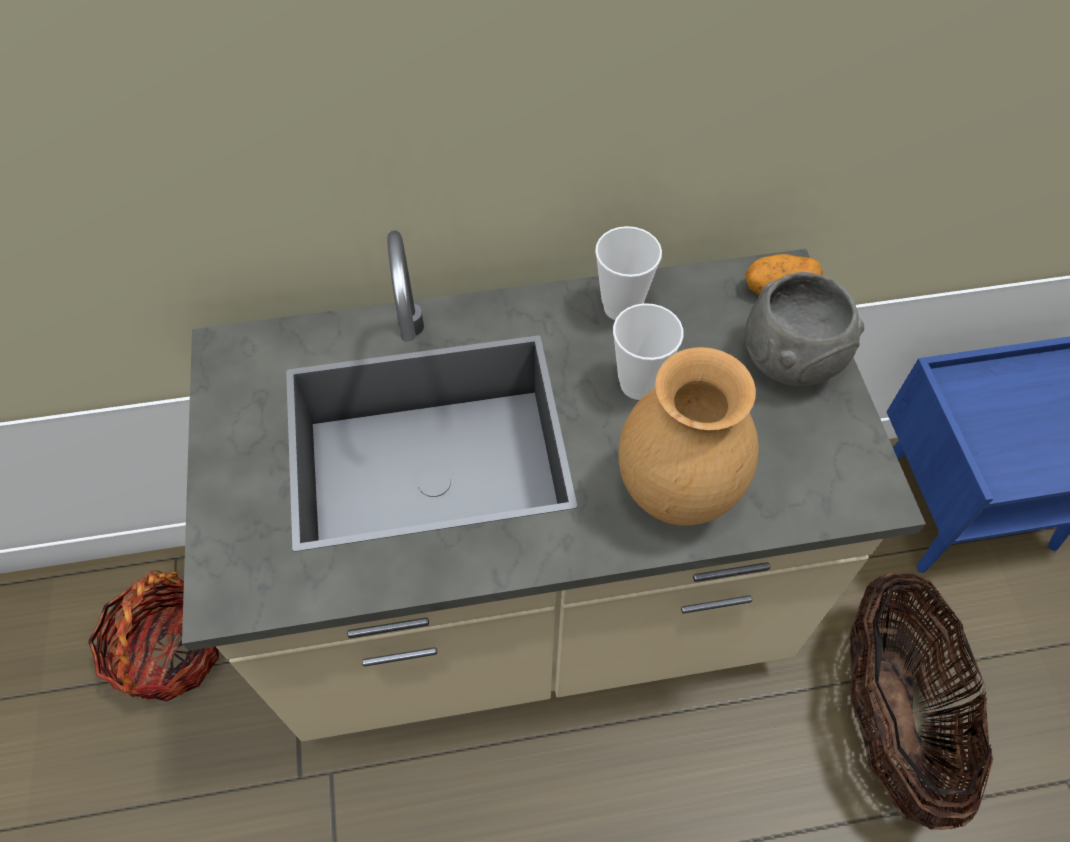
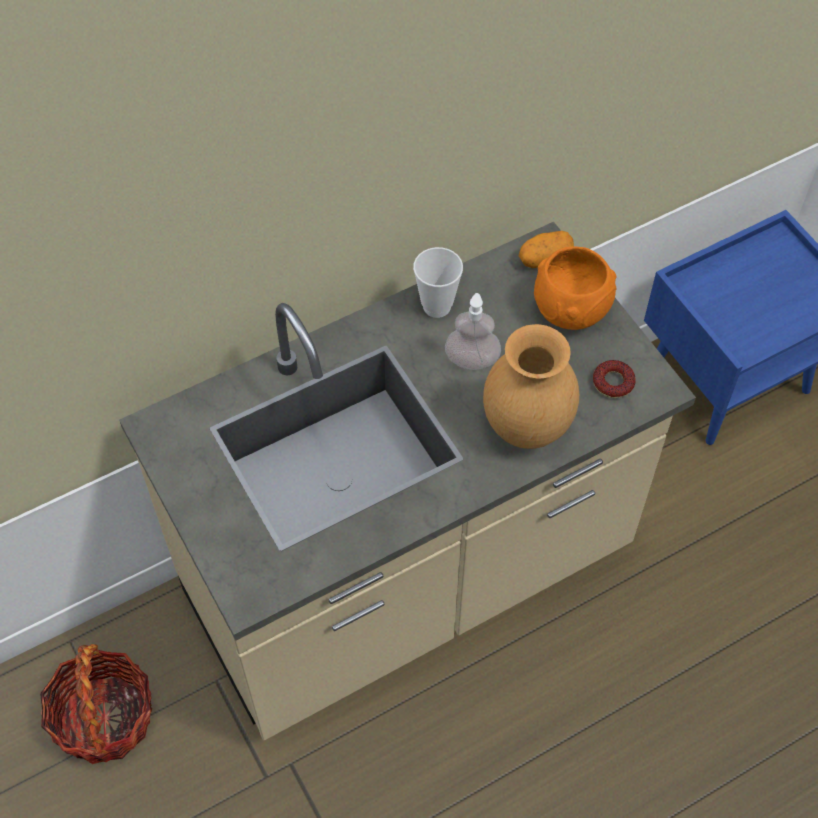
camera: 20 degrees left, 0 degrees up
(639, 384) = (472, 360): cup -> soap dispenser
(788, 359) = (569, 310): grey bowl -> orange bowl
(815, 468) = (613, 382): none -> donut
(889, 714) = (719, 564): basket -> none

